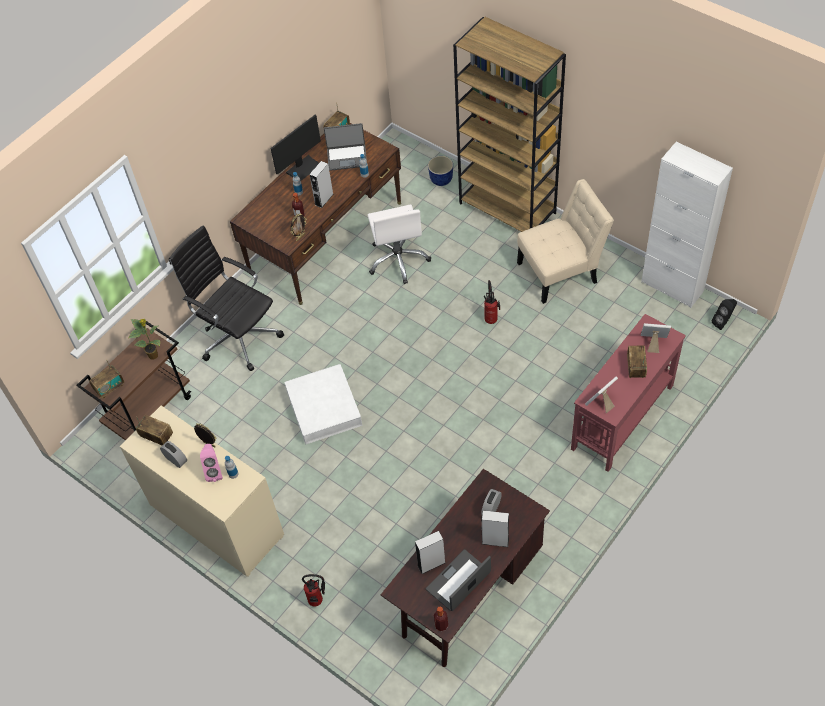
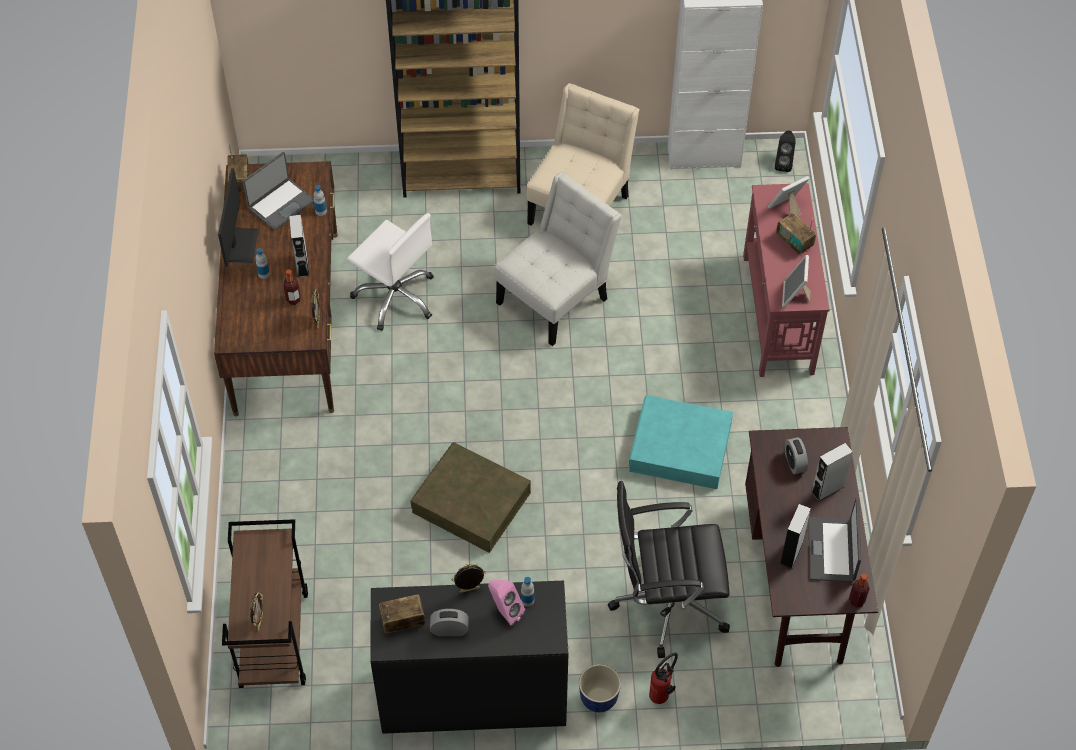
camera: 45 degrees left, 0 degrees up
(109, 387) = (260, 622): radio -> picture frame
(154, 355) = (275, 554): potted plant -> none
(216, 520) = (473, 696): beige dresser -> black dresser
(238, 336) = (294, 491): black office chair -> black office chair (666, 602)
(324, 408) = (471, 502): white storage box -> brown storage box
(441, 180) = (358, 184): planter -> planter (598, 699)
(476, 459) = (680, 448): none -> turquoise storage box
(491, 318) = (556, 297): fire extinguisher -> white chair

